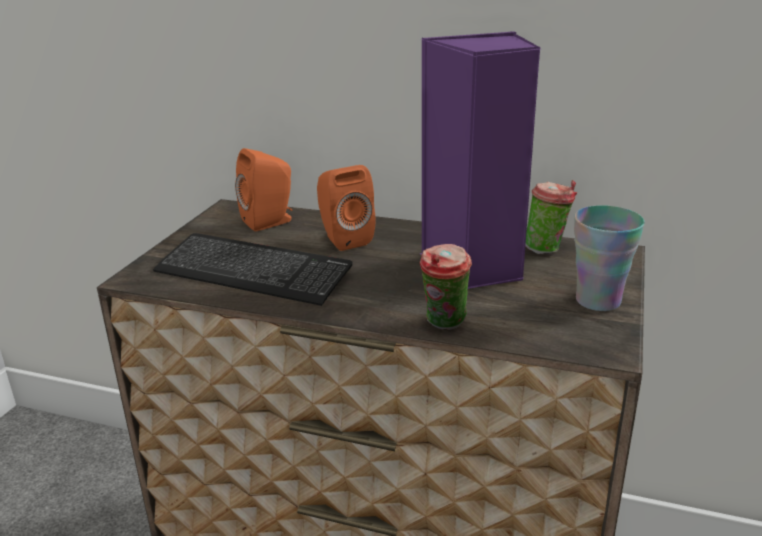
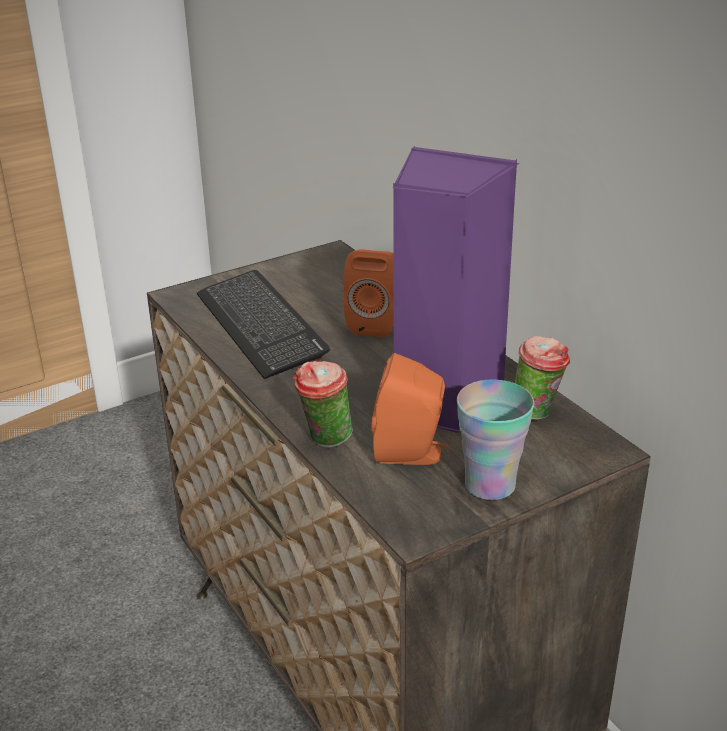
camera: 40 degrees right, 5 degrees up
(270, 222) = (343, 280): orange speaker -> orange speaker (411, 454)

